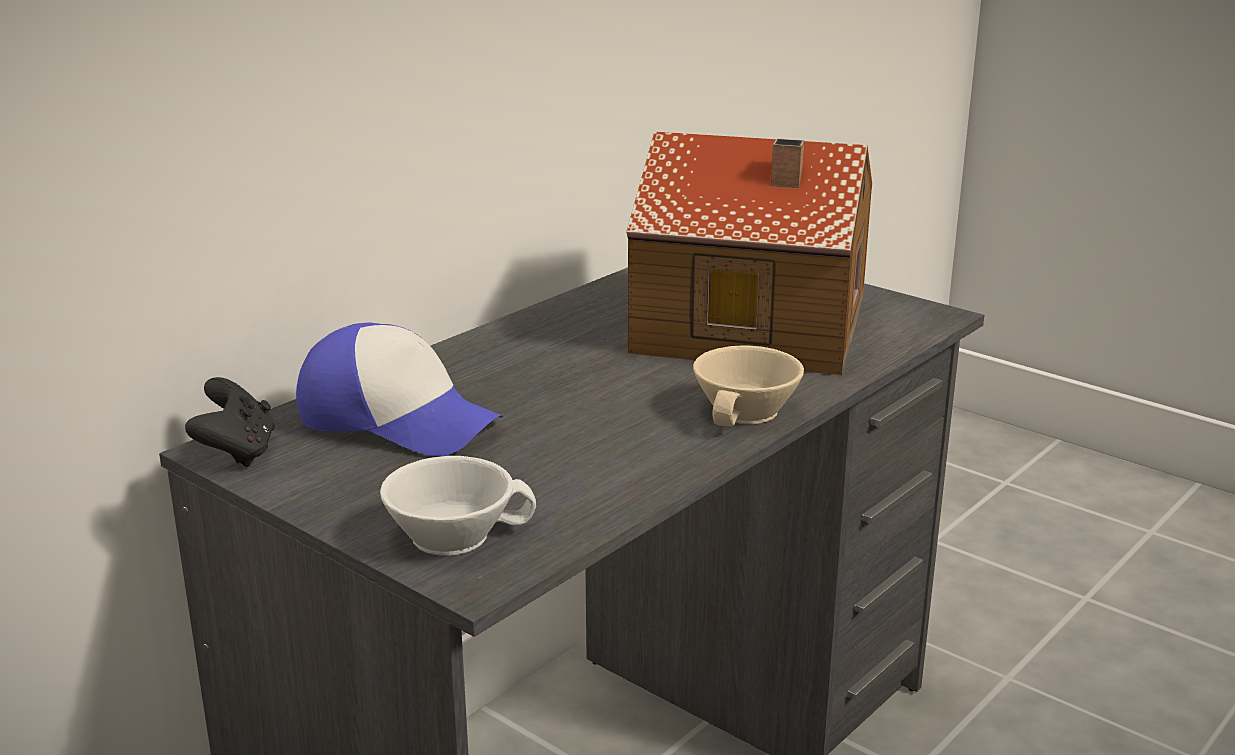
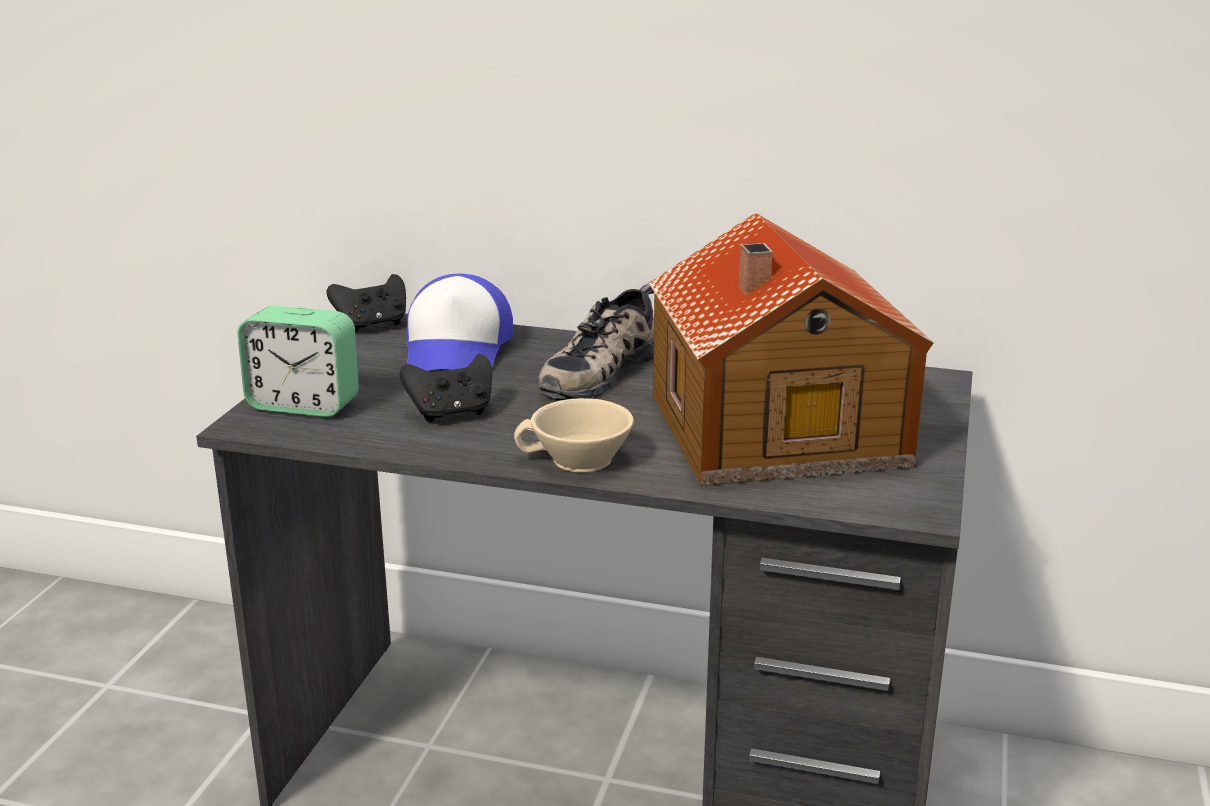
camera: 65 degrees right, 0 degrees up
(454, 532) = (304, 405): white cup -> alarm clock
(536, 362) = (599, 370): none -> shoe
(573, 451) = (451, 413): none -> black game controller

